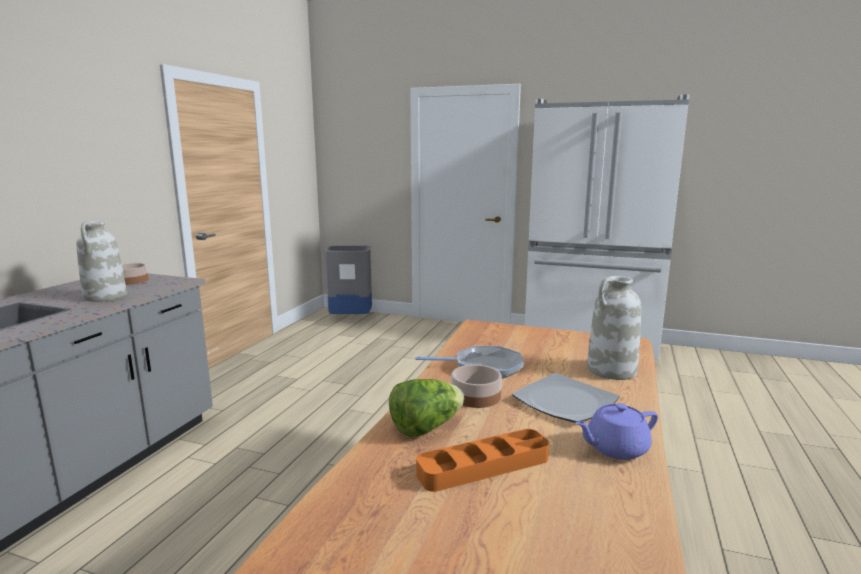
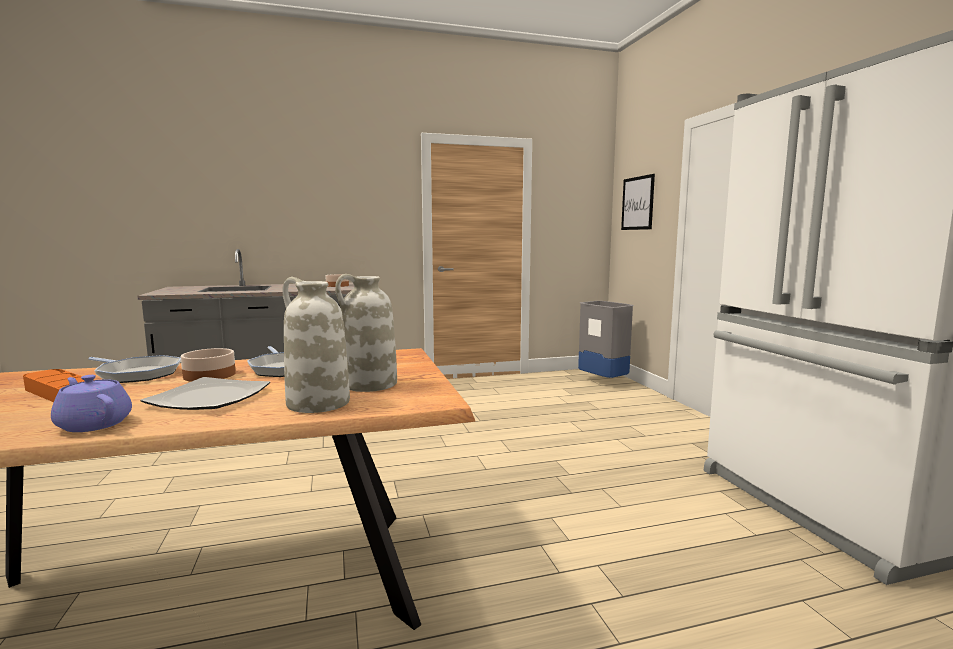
camera: 55 degrees right, 5 degrees down
(105, 297) = (296, 288): white vase -> white vase (369, 384)
(355, 153) = (637, 203): none -> picture
(425, 428) = (137, 374): lettuce -> frying pan

